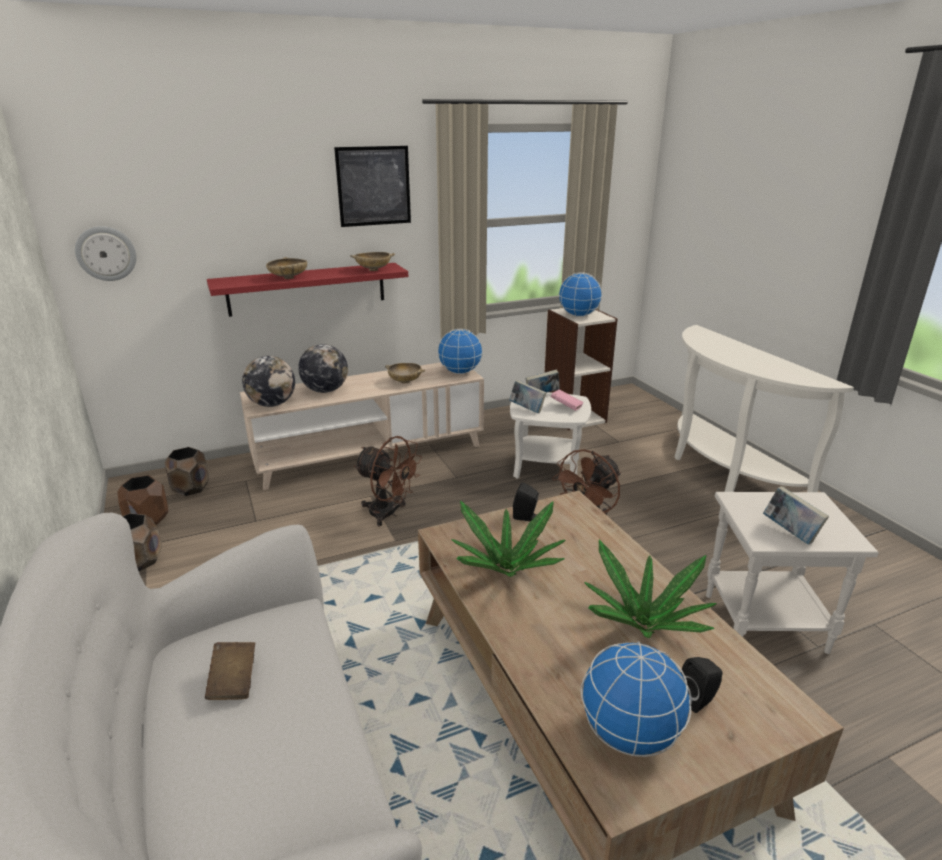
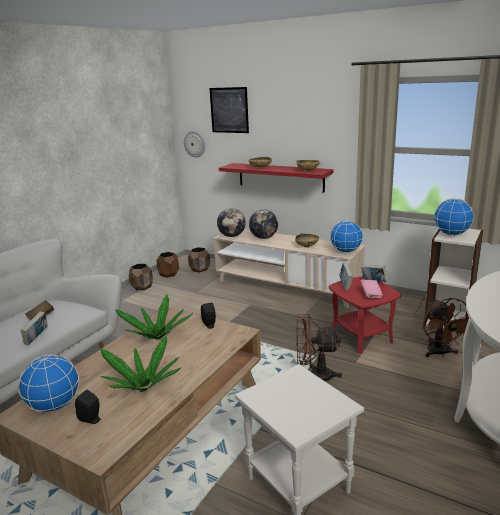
camera: 55 degrees right, 5 degrees down
(374, 186) = (323, 118): picture -> picture (229, 110)
(389, 514) = (242, 316): brown fan -> brown fan (440, 353)
(547, 467) = (362, 337): white side table -> red side table
(790, 533) = (275, 403): book -> book (37, 338)

